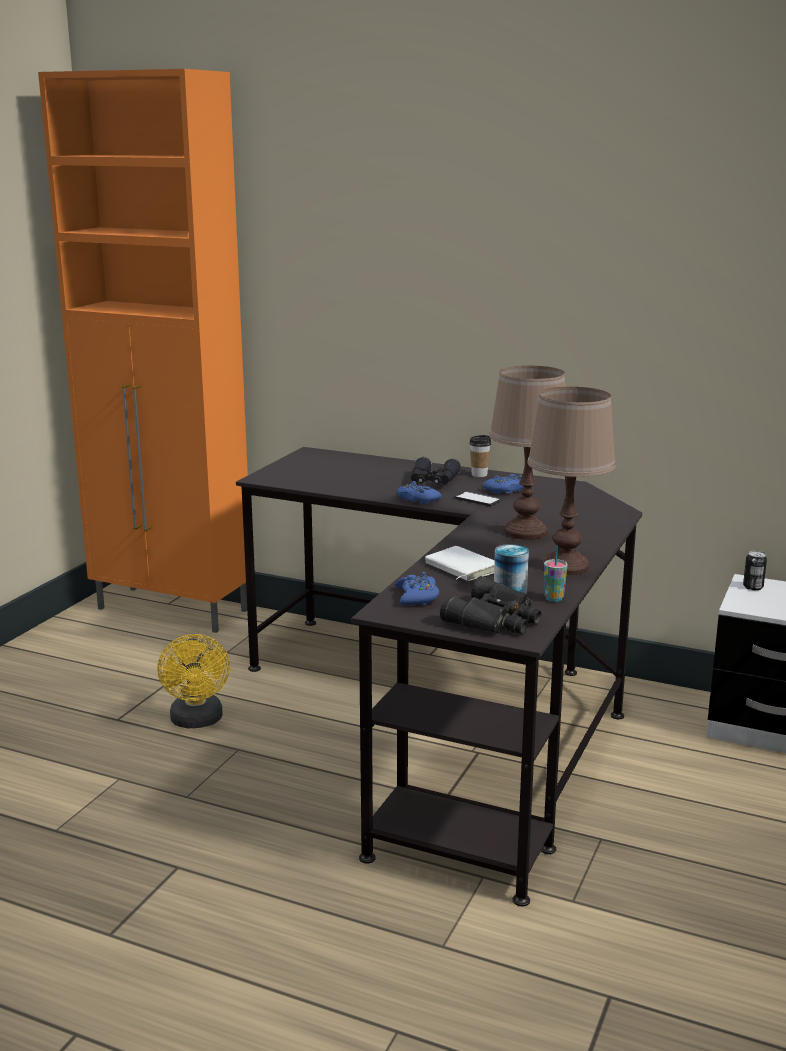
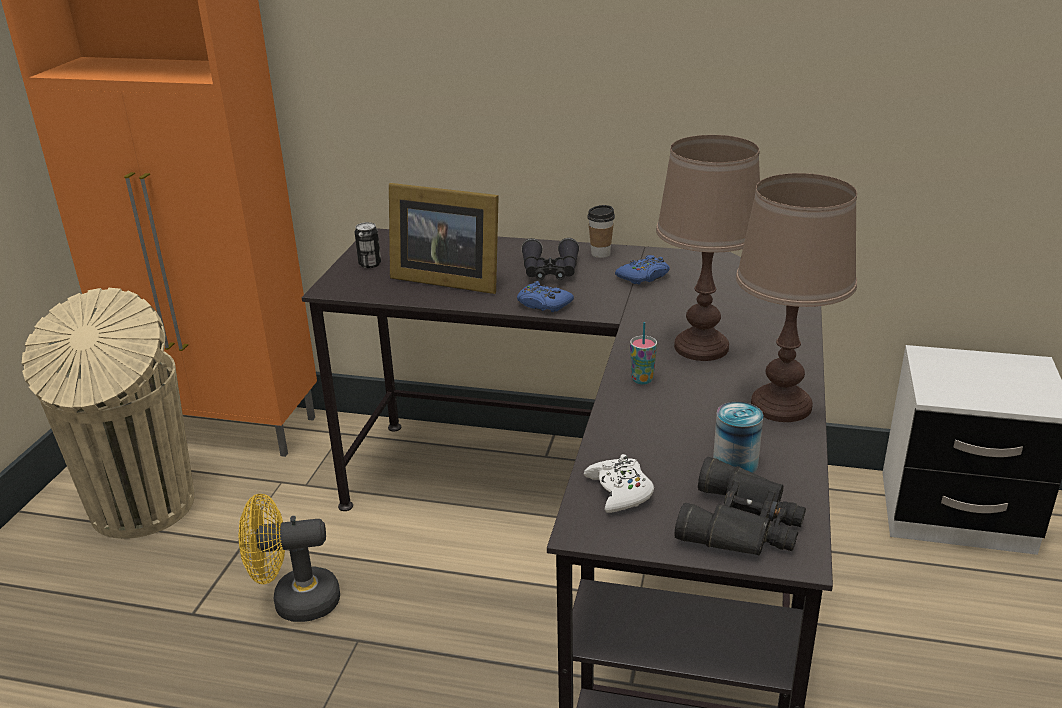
camera: 10 degrees left, 10 degrees up
(94, 653) = (141, 508): none -> beige trash can
(197, 721) = (295, 602): yellow fan -> yellow fan turned 105 degrees clockwise
(348, 480) = (445, 279): none -> picture frame
(417, 597) = (619, 491): blue game controller -> white game controller
(460, 568) = (651, 426): white book -> none
(477, 499) = (617, 296): phone -> none
(553, 598) = (796, 470): cup -> cup (642, 380)
(753, 587) = (936, 363): can -> can (370, 264)

